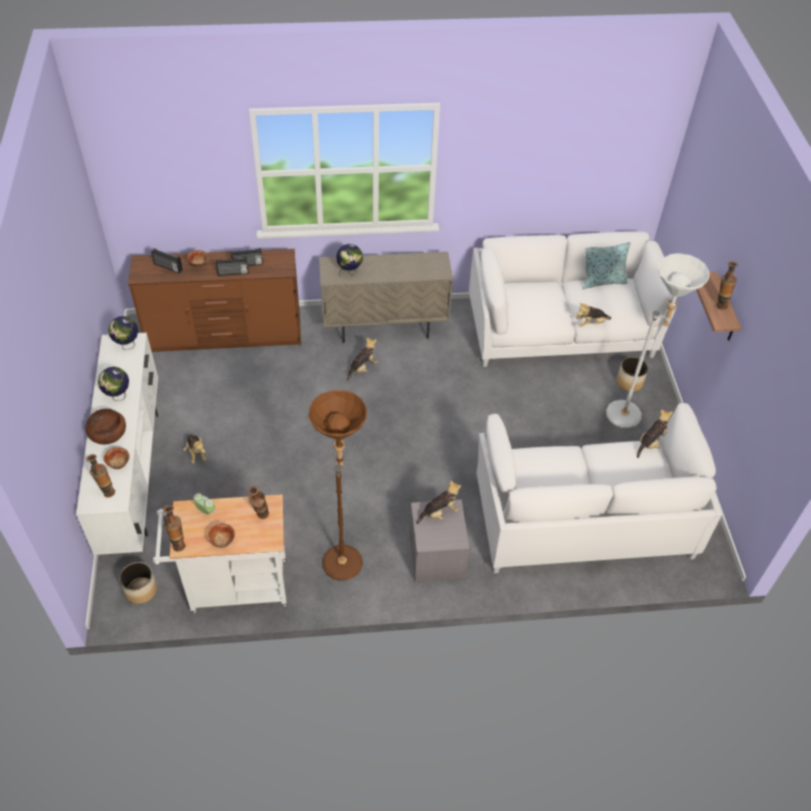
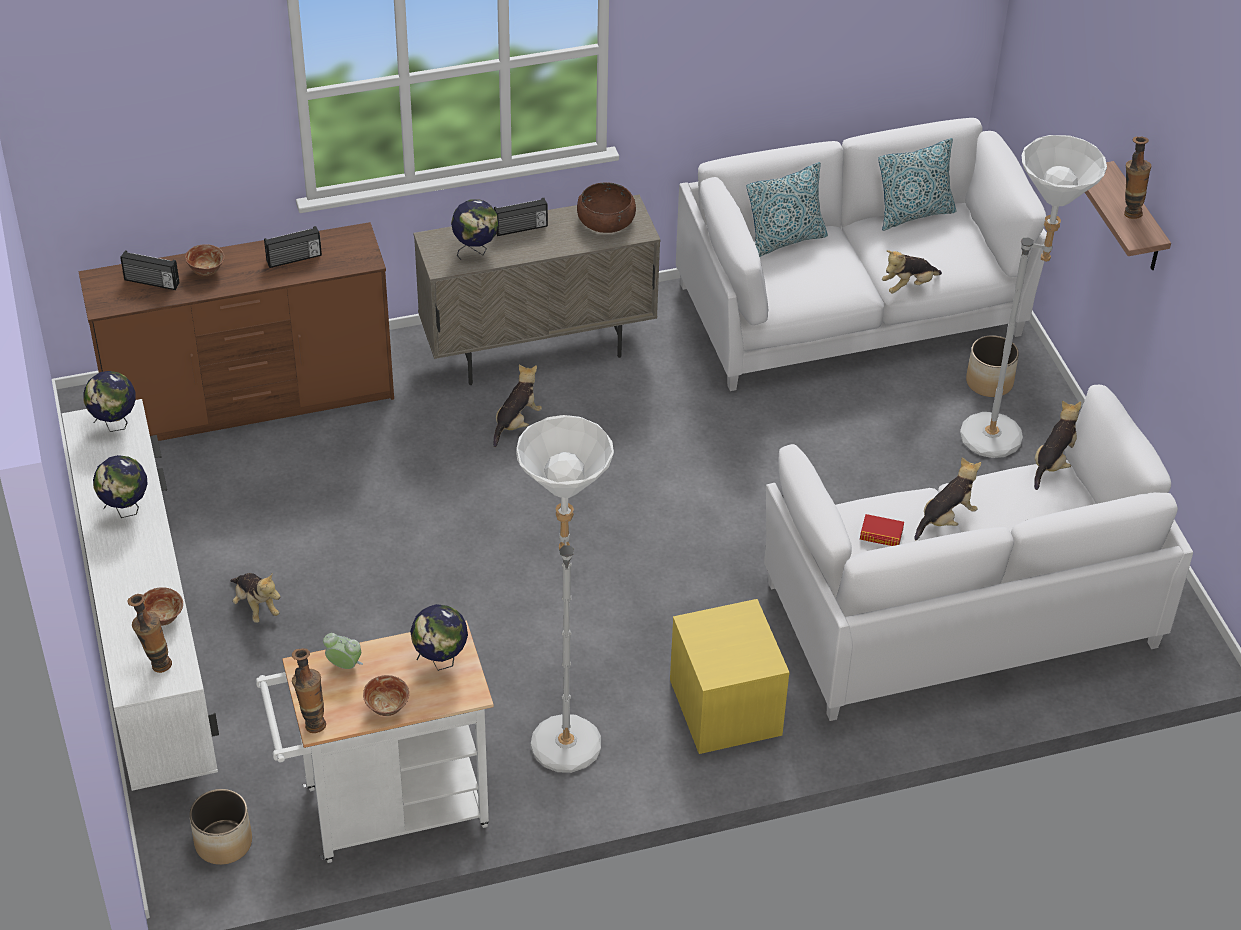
camera: 10 degrees left, 5 degrees down
(107, 433) = (126, 571): brown bowl -> brown bowl (606, 220)
(233, 273) = (272, 277): radio -> radio (521, 229)
(261, 517) = (440, 661): vase -> globe
(343, 555) = (564, 732): brown floor lamp -> white floor lamp
(436, 556) = (725, 709): grey nightstand -> yellow nightstand
(439, 512) = (725, 624): plush toy -> plush toy (946, 519)
(527, 287) = (785, 240): none -> pillow
(541, 472) = (881, 535): none -> book

